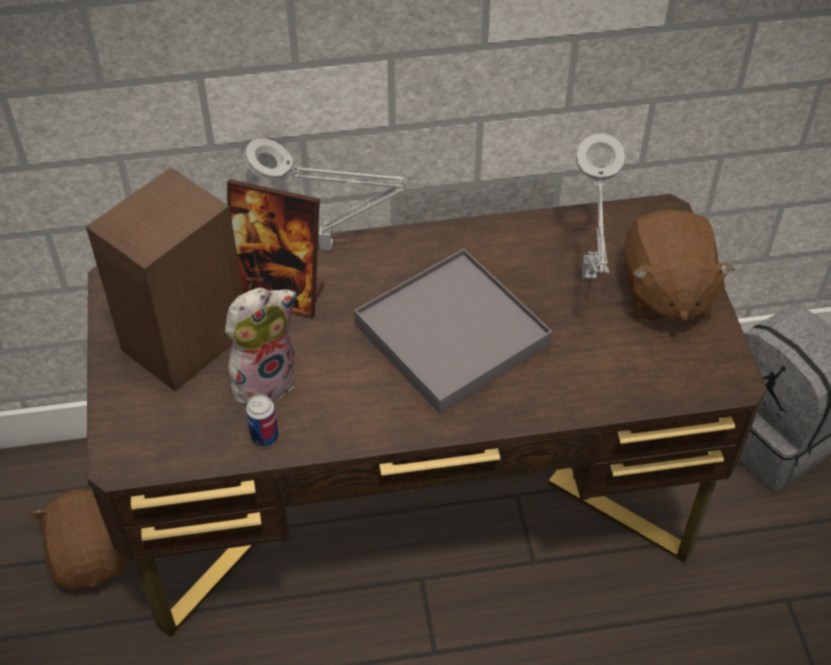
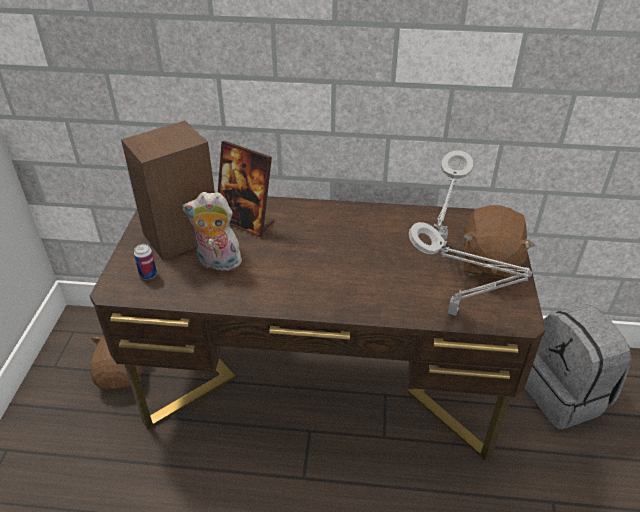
camera: 15 degrees right, 10 degrees down
(264, 379) = (217, 263): plush toy -> plush toy turned 150 degrees counterclockwise
(264, 436) = (203, 293): can -> can (148, 275)
(331, 247) = (287, 204): grey table lamp -> grey table lamp (456, 313)
(452, 334) = (342, 260): grey tray -> none

